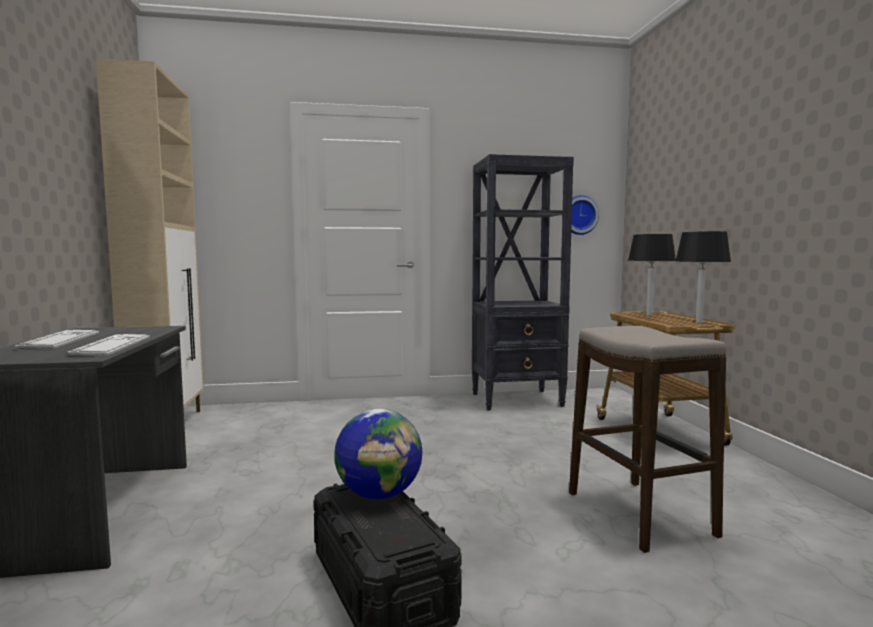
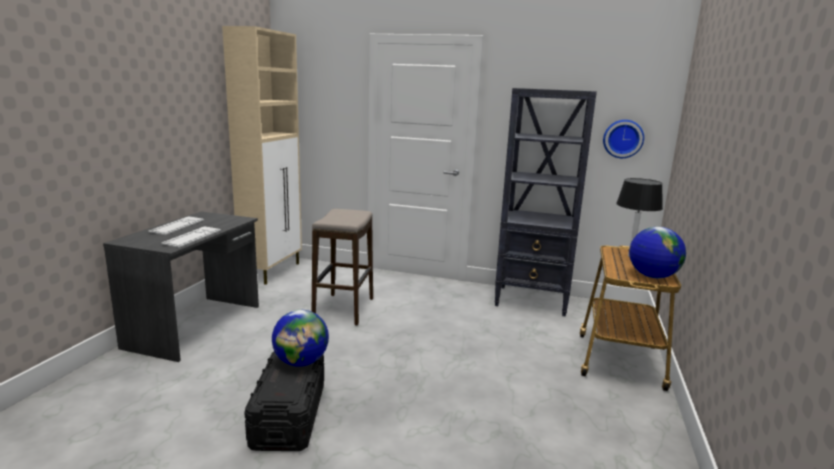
camera: 25 degrees right, 10 degrees up
(638, 514) = (499, 424): stool -> stool (343, 309)
(698, 323) = (652, 276): black table lamp -> globe

